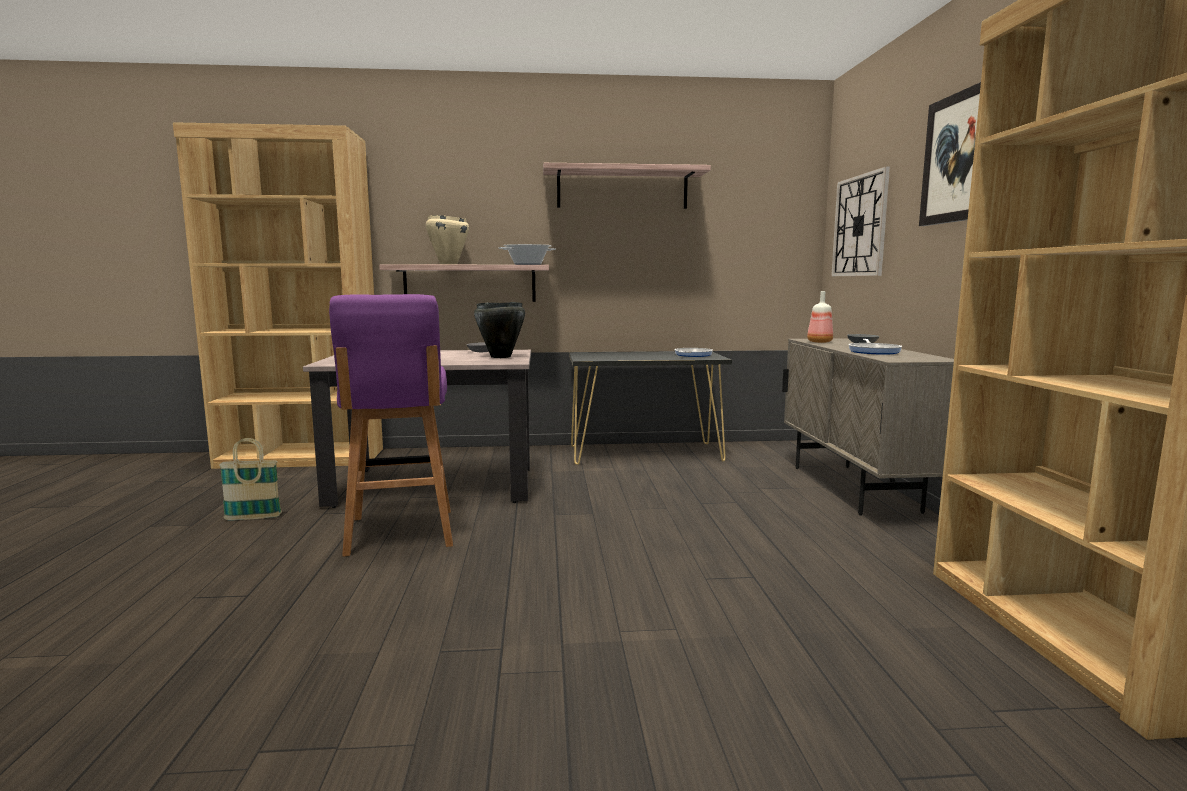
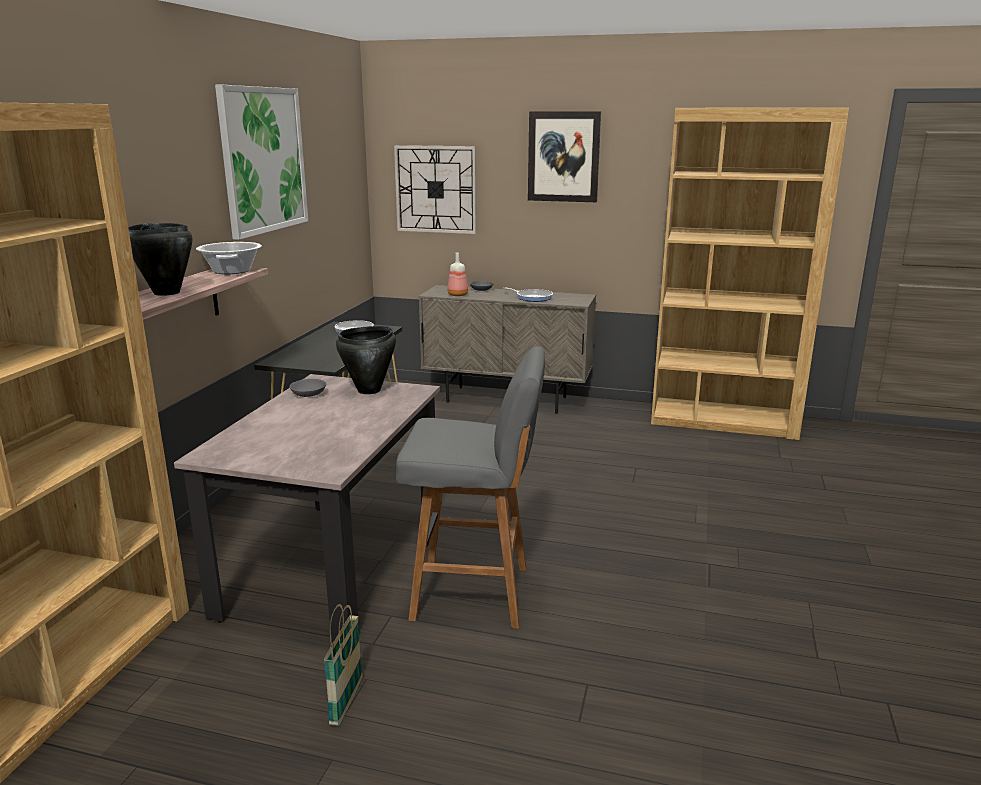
camera: 70 degrees left, 10 degrees up
(400, 533) = (474, 593): purple stool -> grey stool
(448, 264) = (166, 293): beige cooking pot -> black cooking pot
(622, 189) = (263, 160): shelf -> picture

